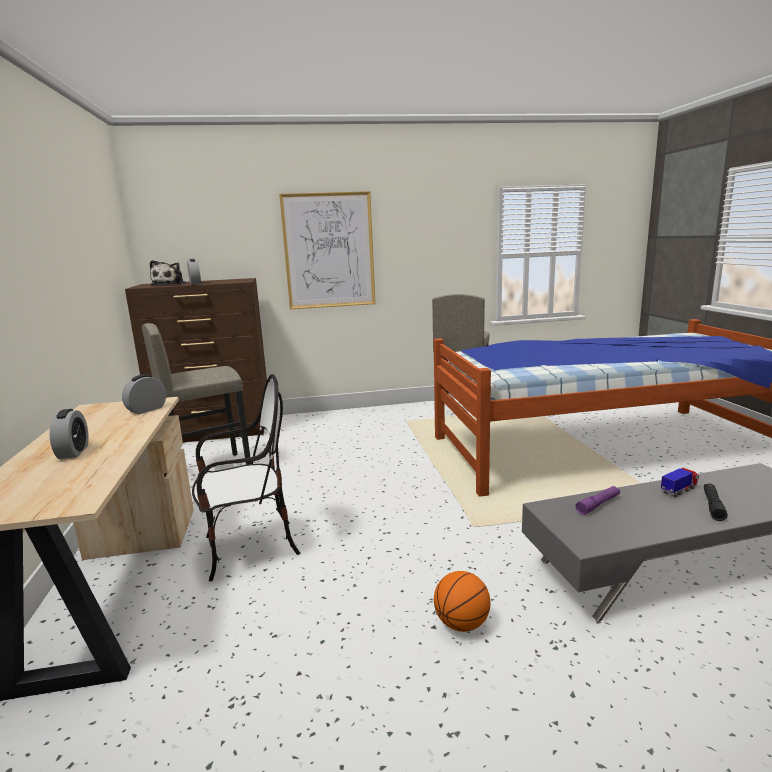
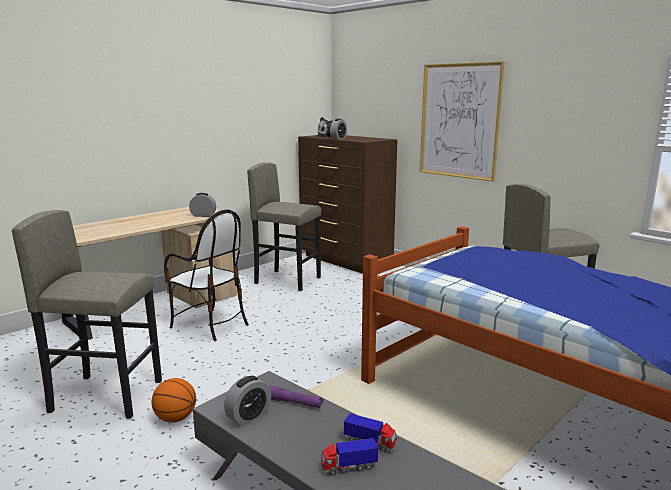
camera: 55 degrees right, 0 degrees up
(73, 452) = (131, 223): alarm clock -> alarm clock (248, 416)
(350, 678) = (107, 395): none -> grey stool
(713, 506) = (348, 467): black flashlight -> toy truck

